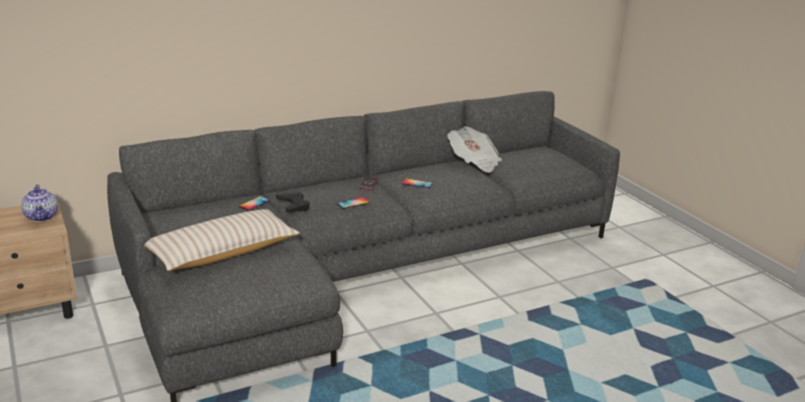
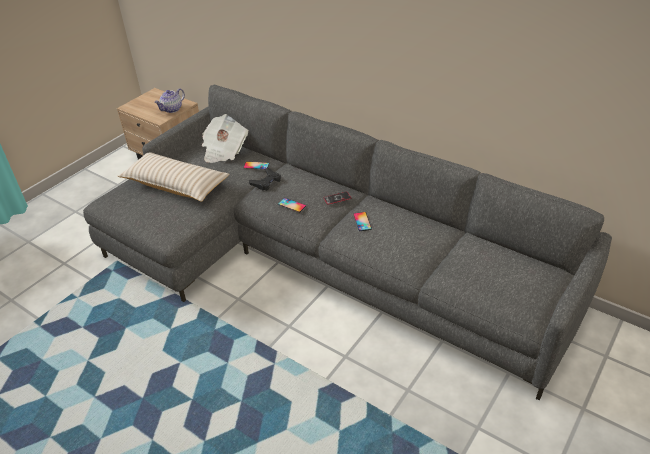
camera: 65 degrees right, 15 degrees up
(473, 162) = (448, 236): newspaper -> newspaper (224, 150)

